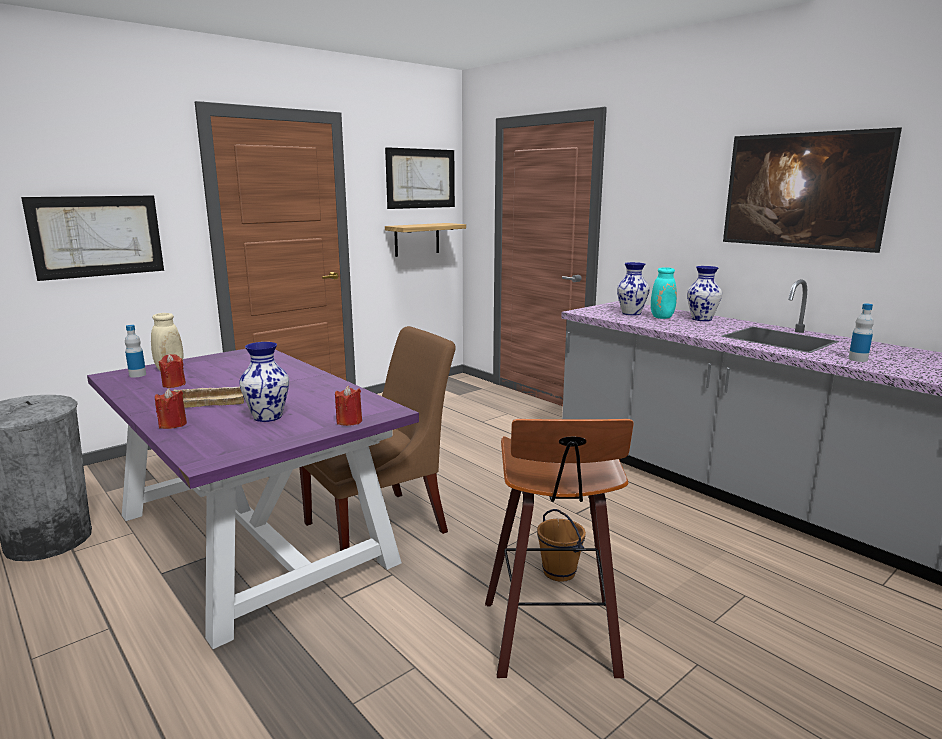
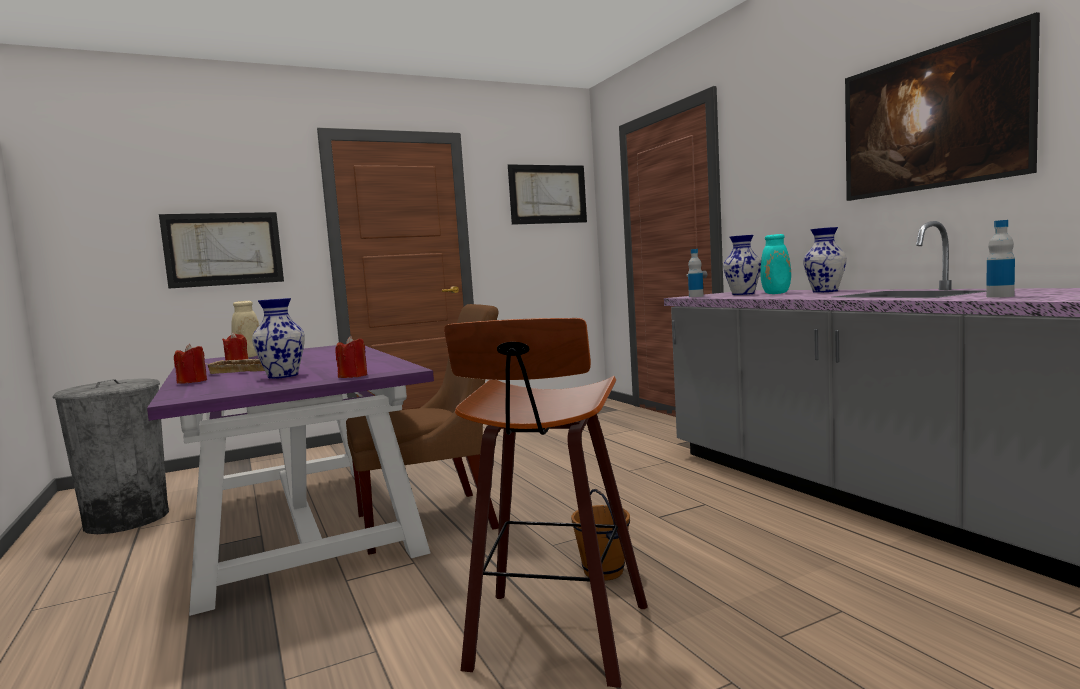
camera: 15 degrees right, 10 degrees down
(137, 375) = (217, 360): bottle -> bottle (696, 296)
(417, 239) = (545, 255): shelf -> none

